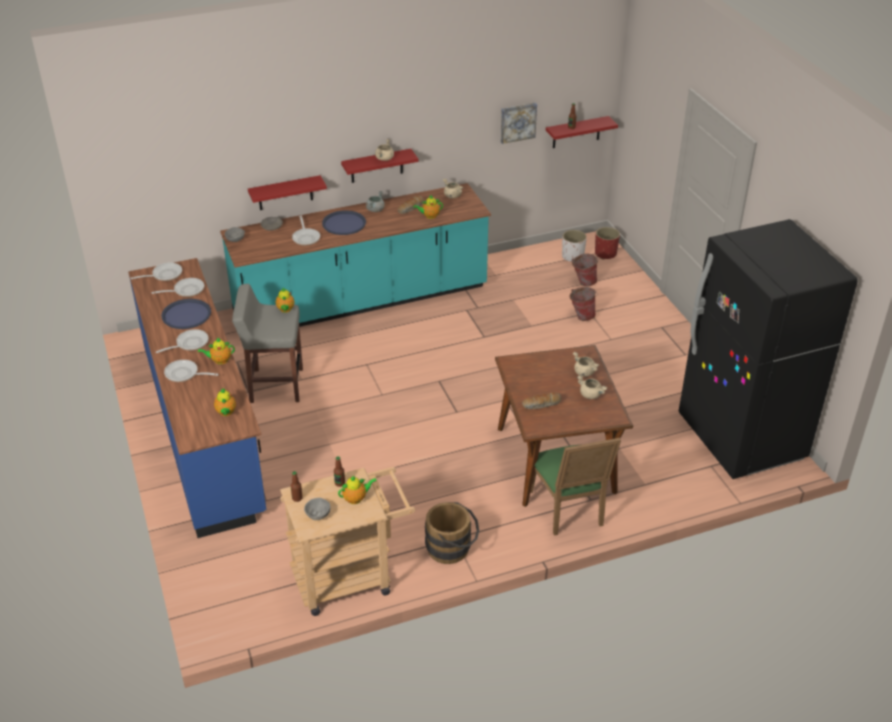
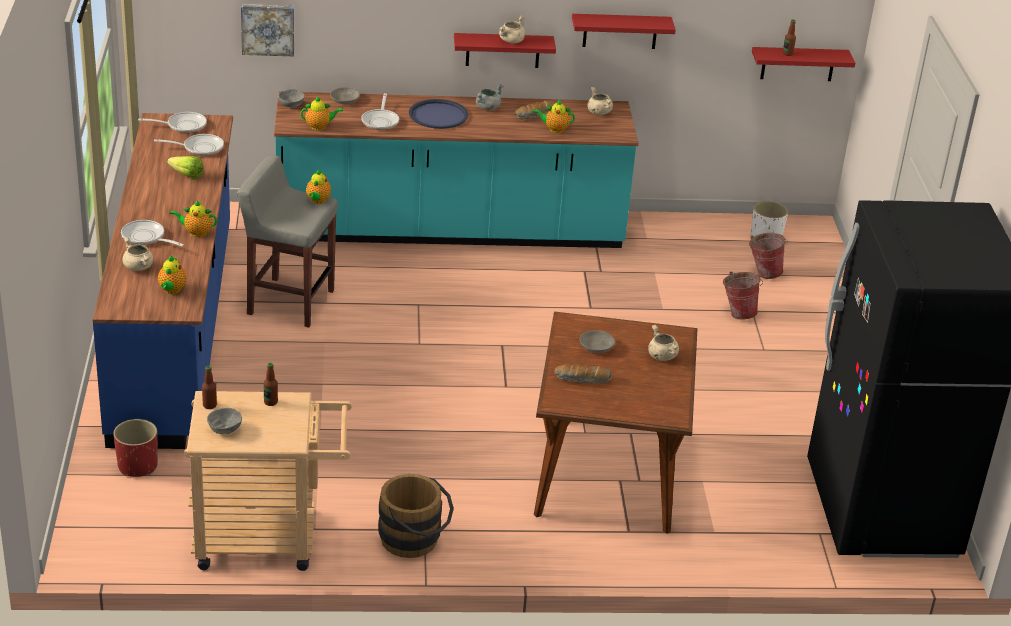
camera: 15 degrees right, 5 degrees down
(186, 315) = (185, 174): blue tray -> lettuce
(189, 344) = (170, 206): frying pan -> none
(285, 193) = (373, 60): red shelf -> red shelf (620, 31)
(356, 498) = (281, 423): teapot -> teapot (319, 127)
(517, 122) = (711, 31): picture -> picture (267, 29)
(538, 376) = (597, 347): none -> grey bowl
(569, 510) = (592, 537): green chair -> none
(591, 395) = (655, 383): beige cooking pot -> beige cooking pot (139, 267)
(605, 253) = (814, 245): red planter -> red planter (138, 466)

